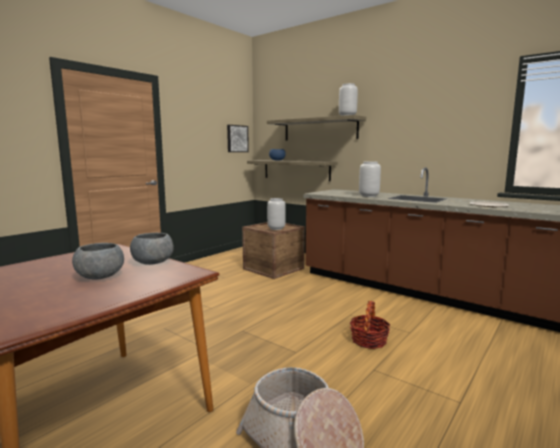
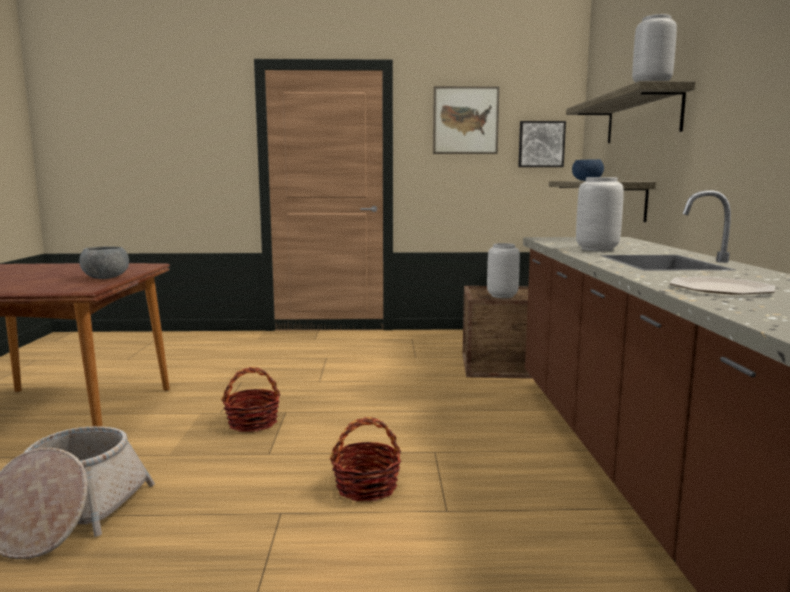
camera: 50 degrees right, 0 degrees up
(100, 277) = (45, 279): grey bowl -> none
(201, 122) = (465, 120): none -> picture
(243, 344) = (253, 423): none -> basket

